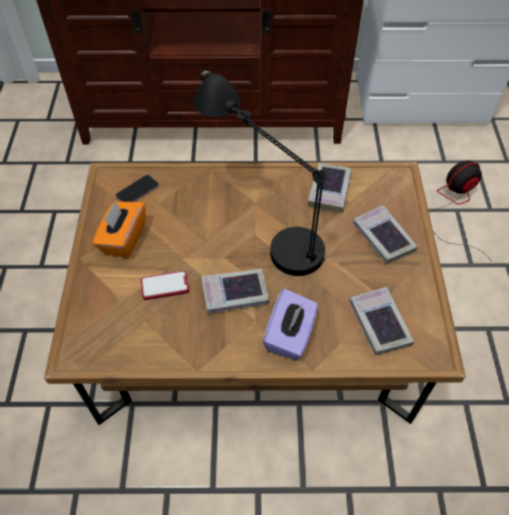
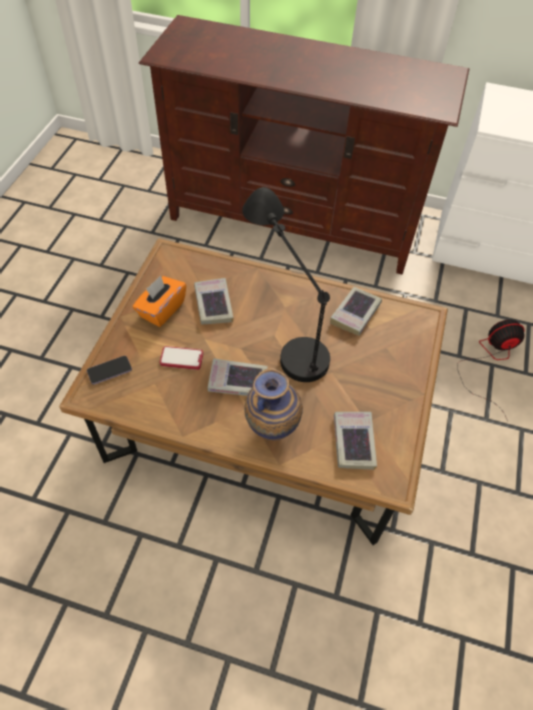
camera: 15 degrees right, 0 degrees up
(137, 191) = (188, 272): phone -> phone (109, 371)
(290, 335) = (271, 430): purple tissue box -> vase
(383, 238) = (387, 368): book -> book (213, 304)

